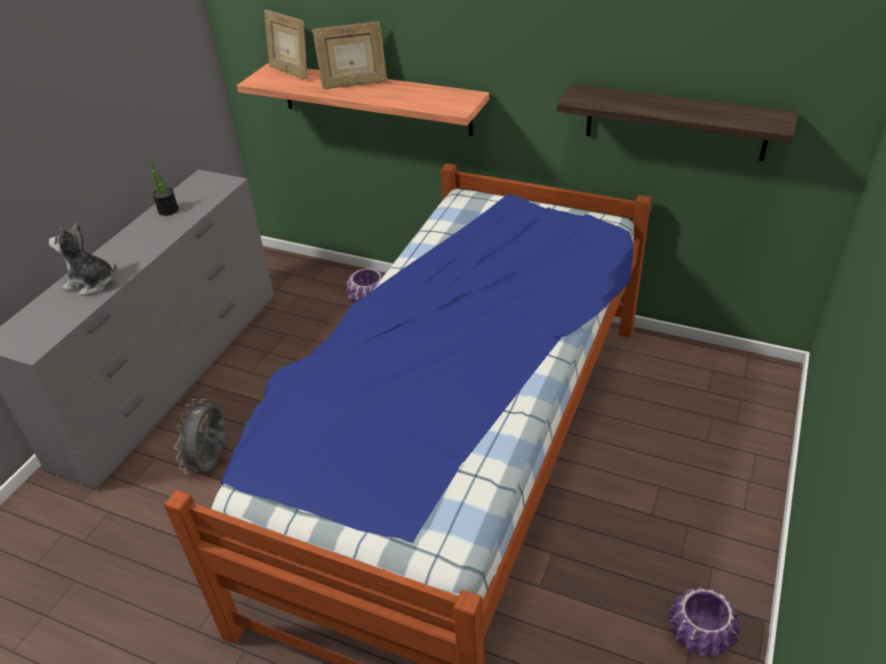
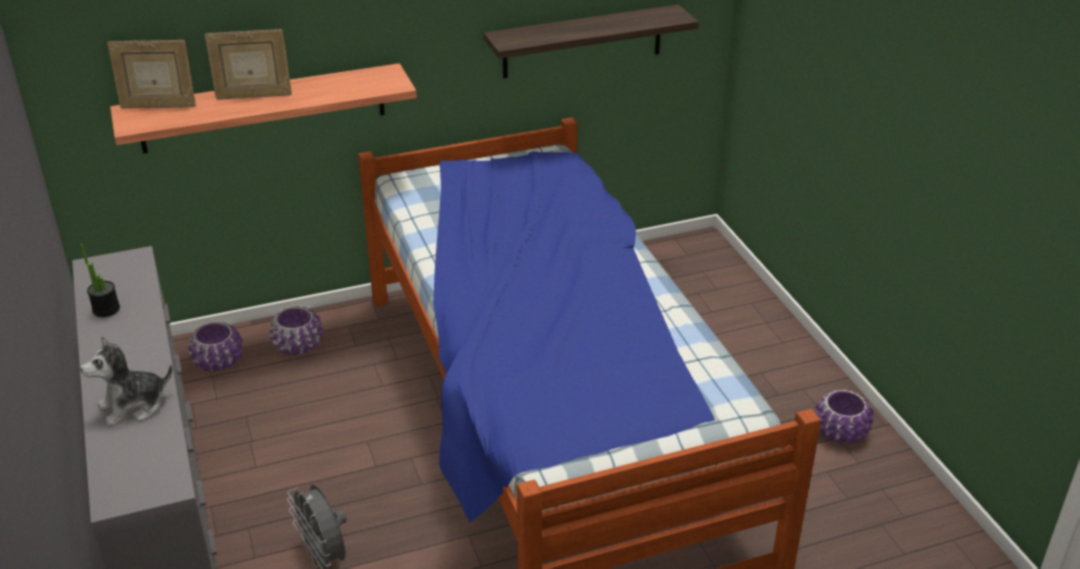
camera: 45 degrees left, 5 degrees down
(314, 287) = (219, 361): none -> purple planter
(354, 84) = (253, 96): picture frame -> picture frame turned 45 degrees clockwise

